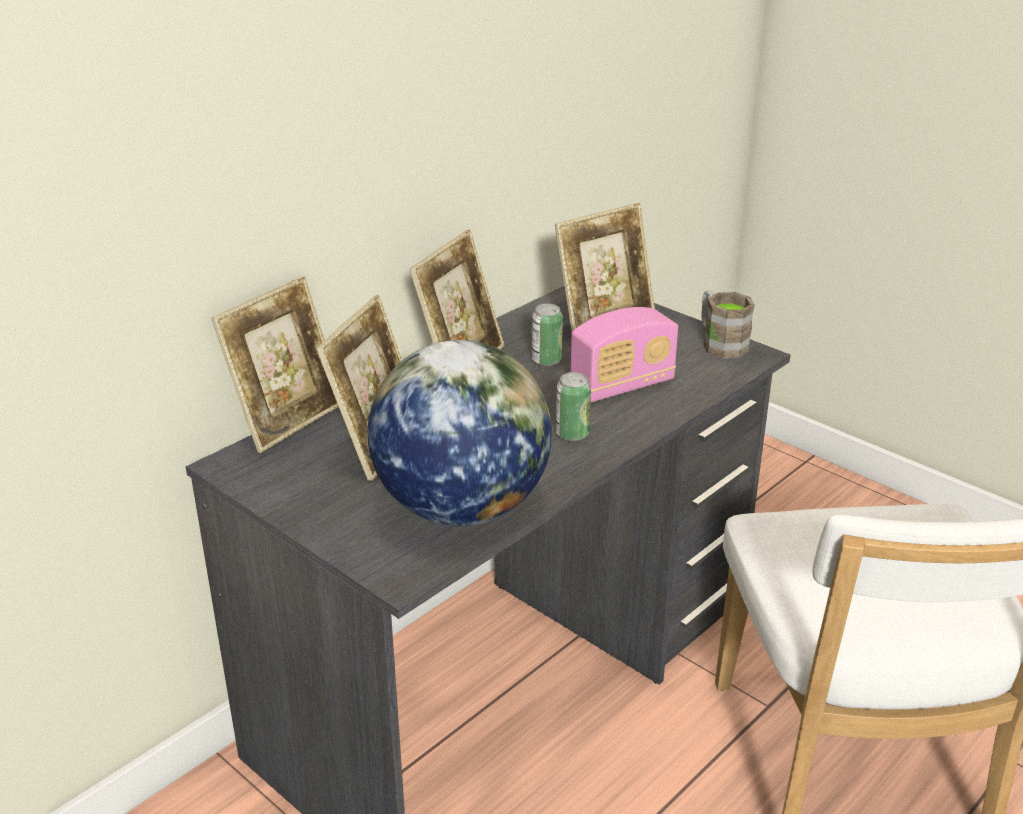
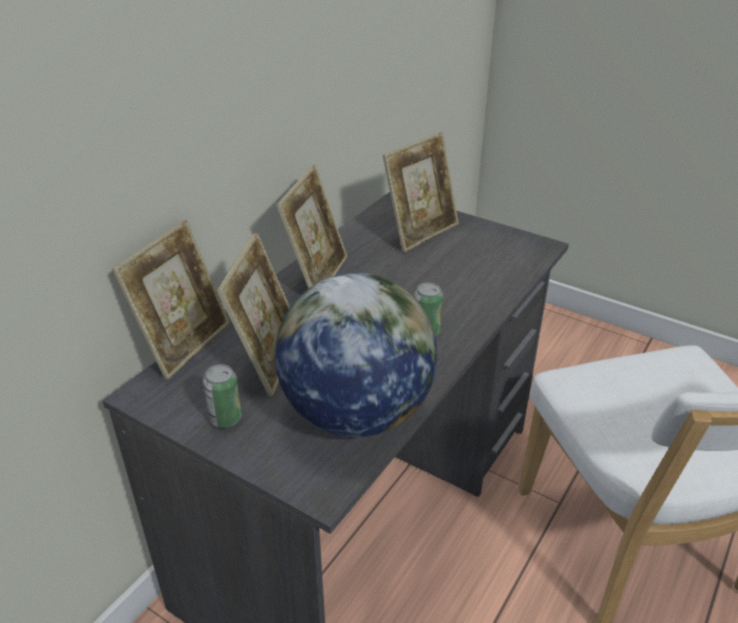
camera: 10 degrees left, 5 degrees up
(546, 360) = (384, 266): can -> can (226, 419)
(622, 386) = (451, 283): radio -> none
(720, 343) = (513, 239): brown mug -> none

